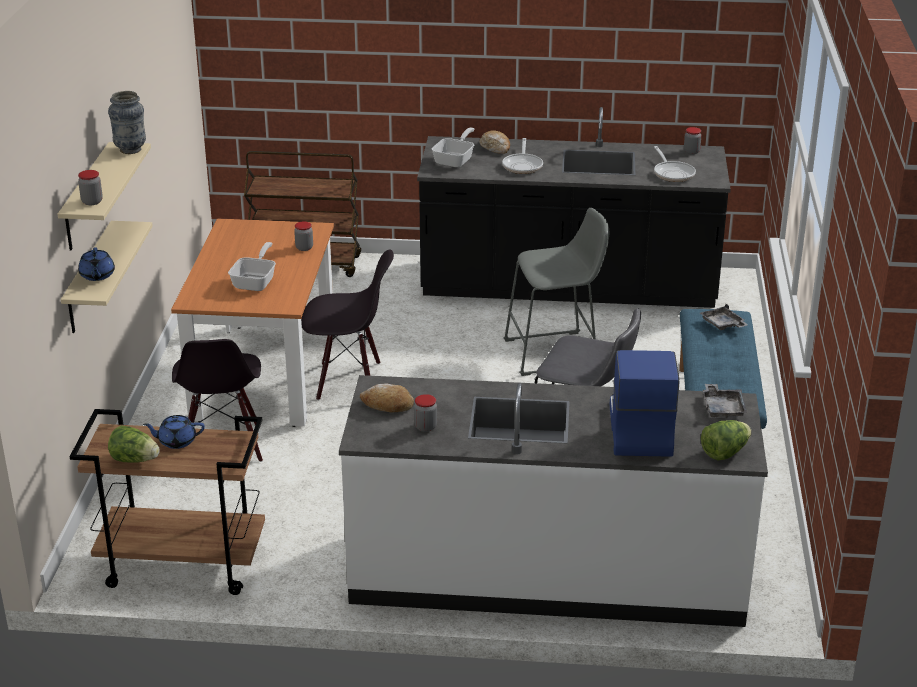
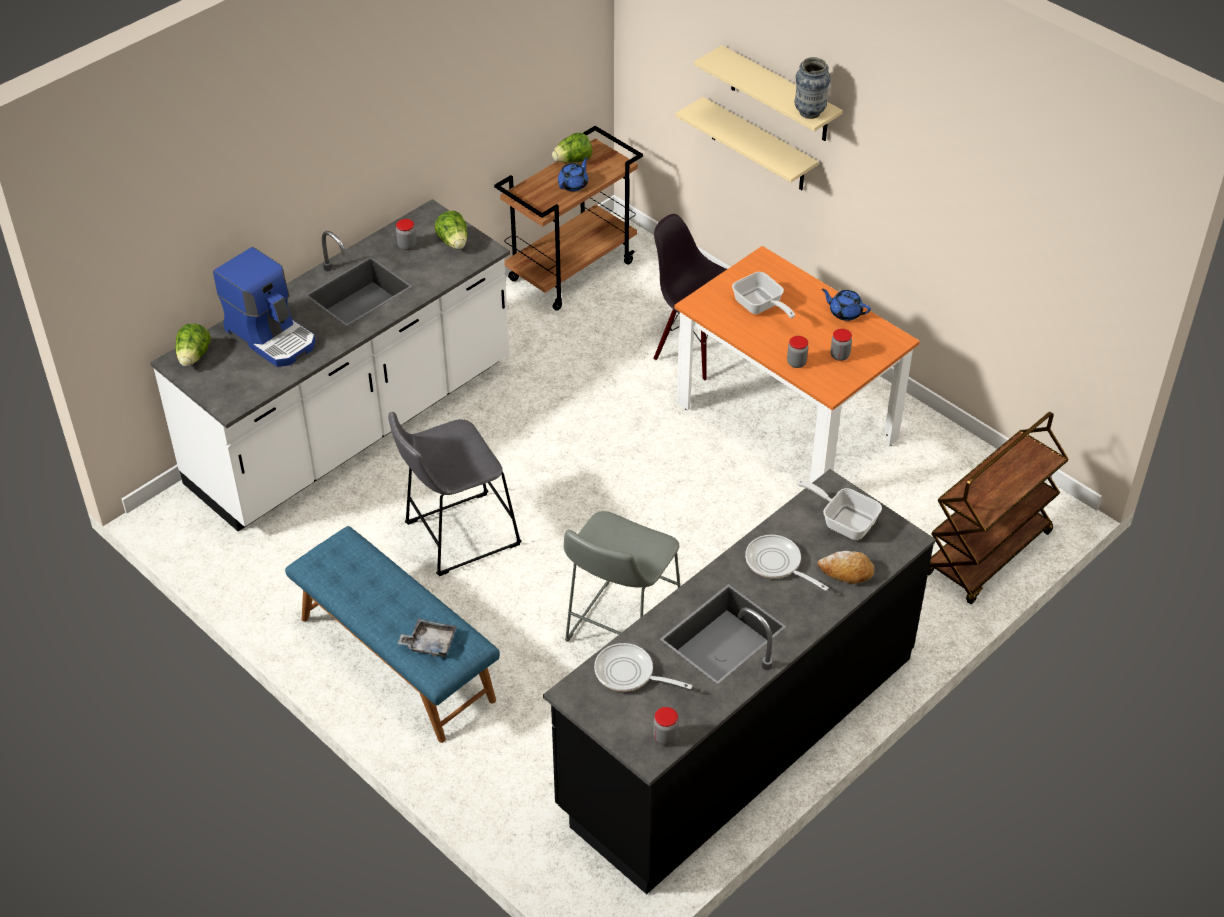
camera: 130 degrees right, 15 degrees up
(92, 202) = (724, 64): jar -> jar (839, 355)
(97, 275) = (721, 122): blue teapot -> blue teapot (845, 312)
(349, 382) = (719, 464): black chair -> none
(387, 405) = (454, 242): bread -> lettuce
(456, 160) = (844, 521): frying pan -> frying pan turned 150 degrees clockwise
(722, 408) = (235, 393): grey tray -> none

